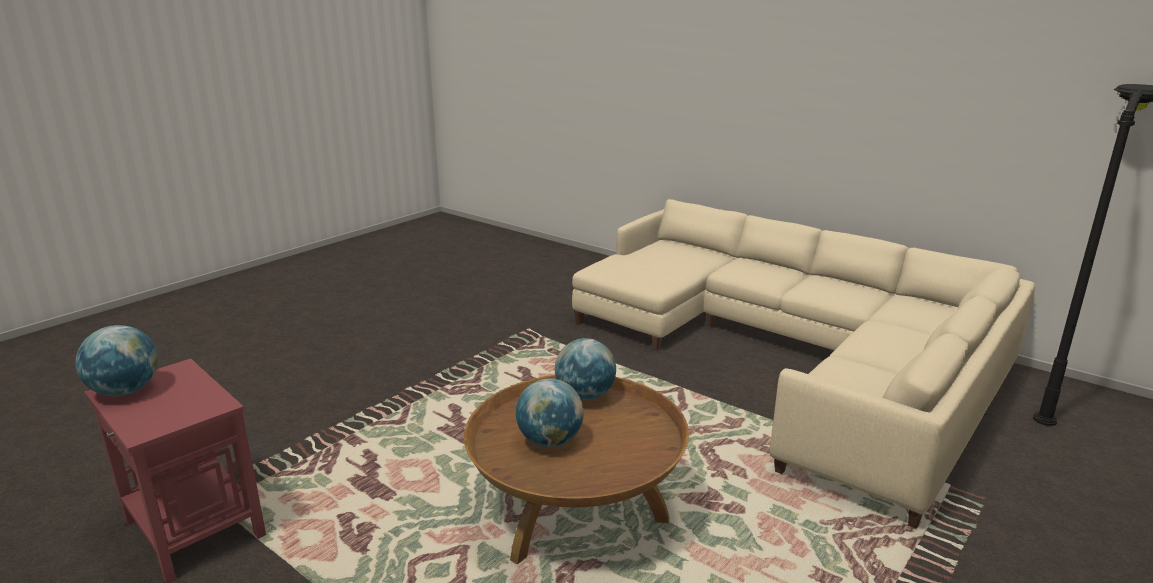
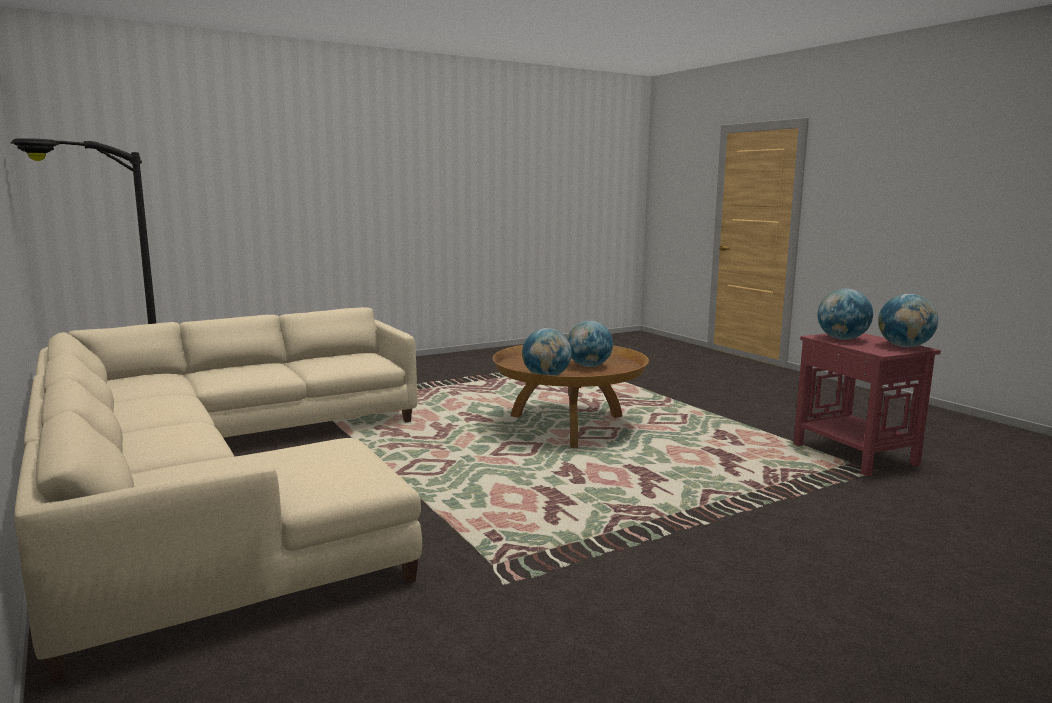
camera: 160 degrees left, 10 degrees down
(190, 402) = (842, 339): none -> globe

